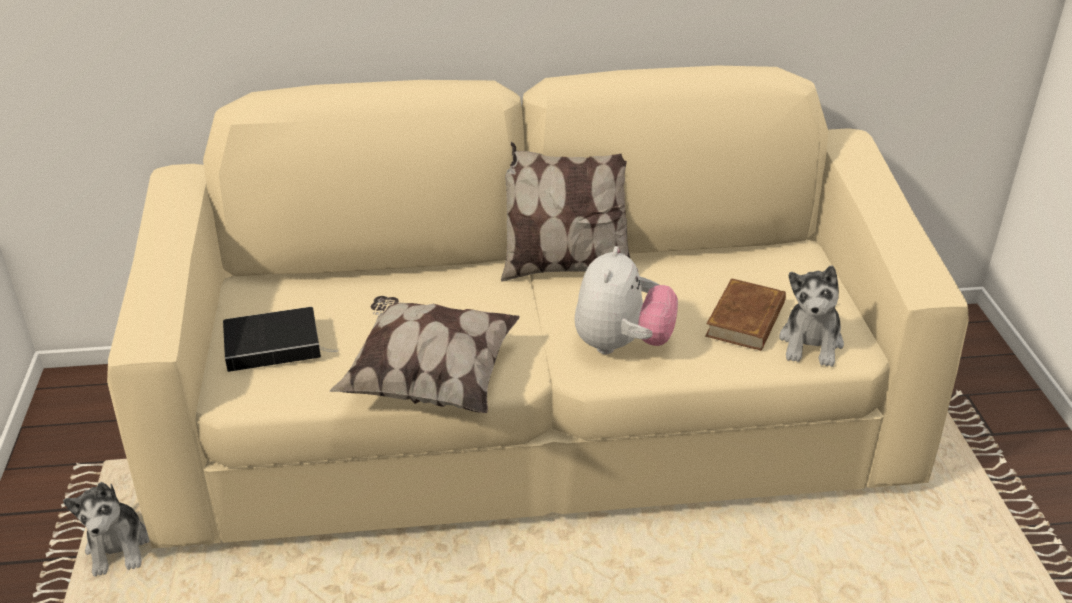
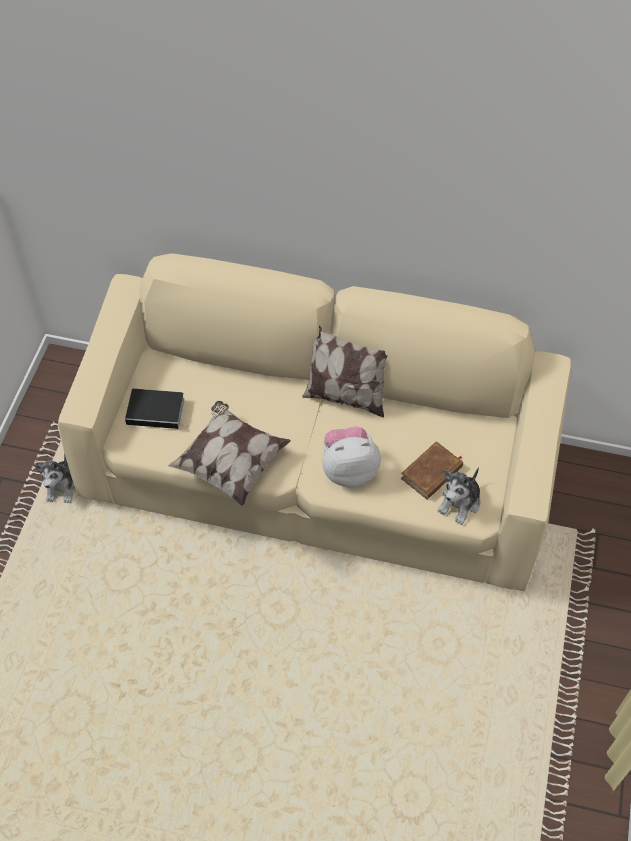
camera: 20 degrees right, 20 degrees up
(621, 345) = (349, 470): plush toy -> plush toy turned 135 degrees counterclockwise

